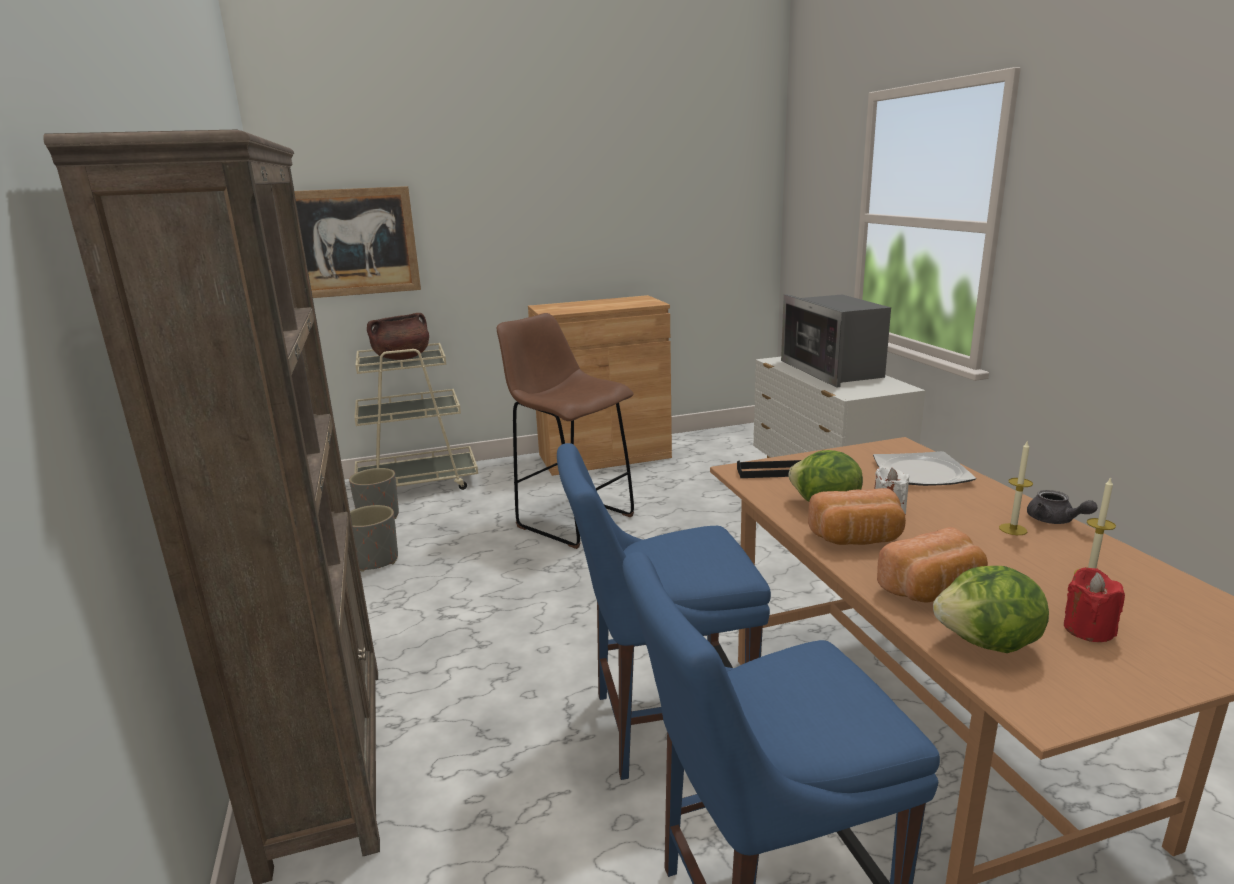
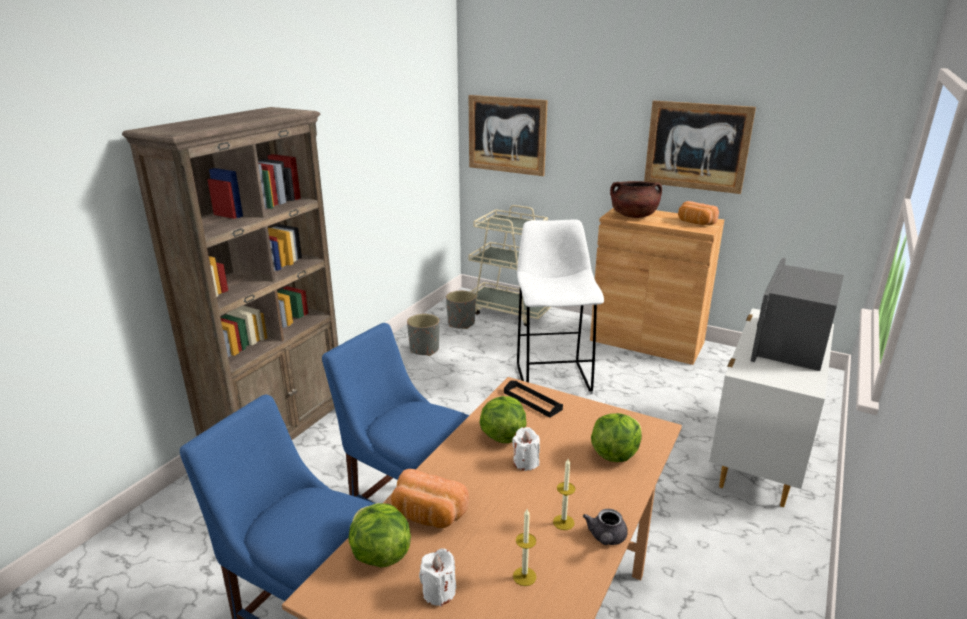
camera: 45 degrees right, 5 degrees up
(402, 358) = (514, 222): brown cooking pot -> brown cooking pot (633, 216)
(572, 520) = (552, 378): brown stool -> white stool
(603, 220) = (697, 146): none -> picture
(857, 539) = (466, 465): bread -> bread (695, 223)
(921, 473) = (614, 454): plate -> lettuce
(1088, 629) = (439, 592): red candle -> white candle

